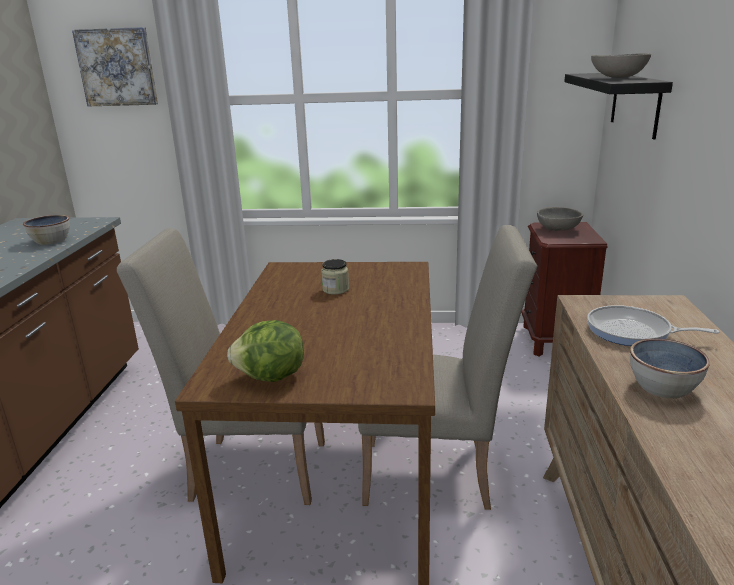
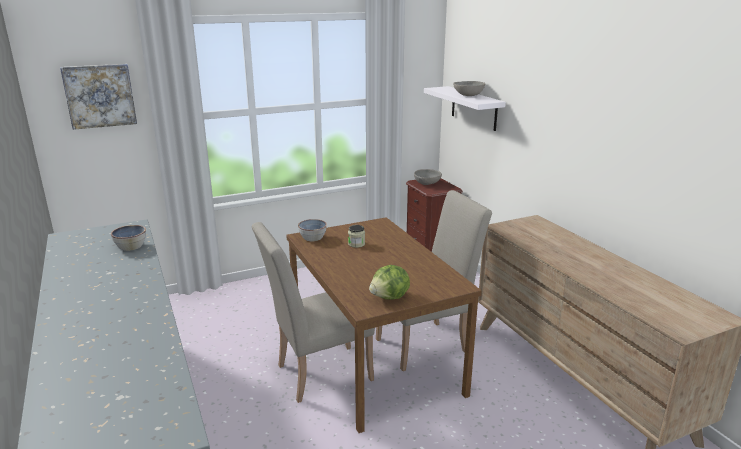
camera: 30 degrees left, 0 degrees up
(633, 332) = (534, 237): frying pan -> none
(635, 103) = (474, 108): black shelf -> white shelf
(662, 387) = (567, 259): bowl -> bowl (312, 238)

